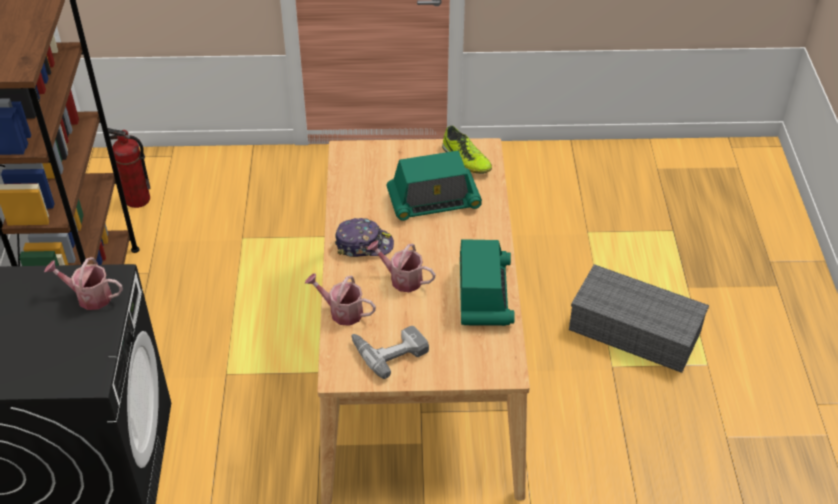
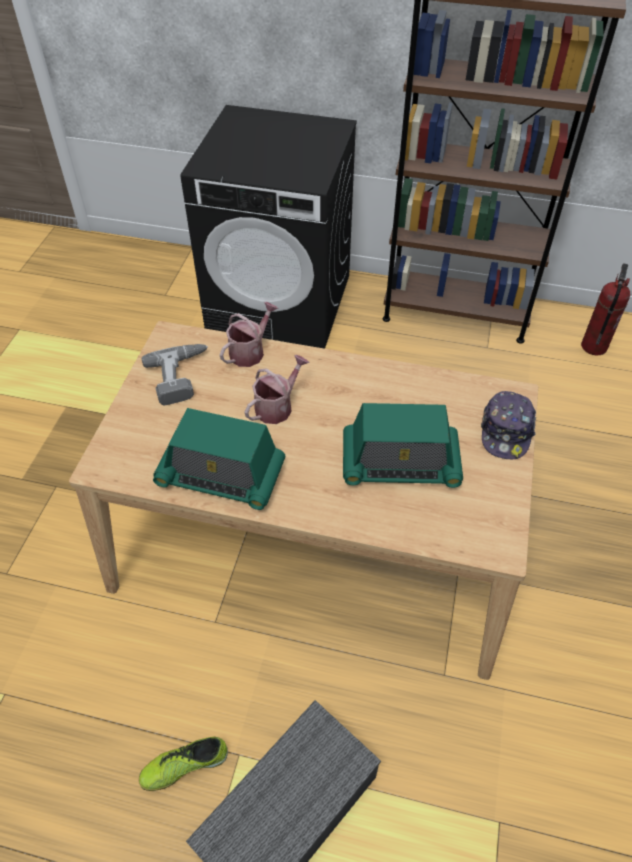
camera: 105 degrees right, 5 degrees up
(89, 296) = (296, 169): watering can -> none
(364, 244) = (342, 384): cap -> cap (506, 431)
(433, 201) = (400, 463): radio -> radio turned 90 degrees counterclockwise
(466, 160) = (478, 518): shoe -> shoe (184, 765)

